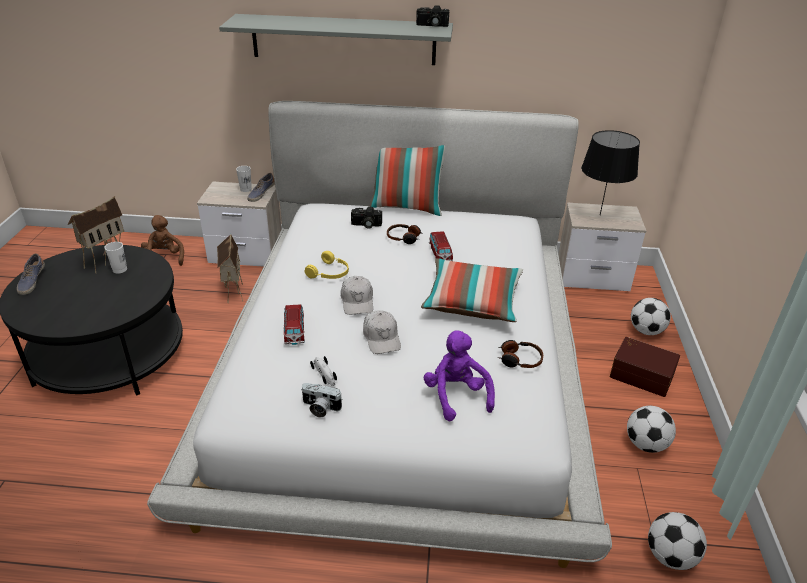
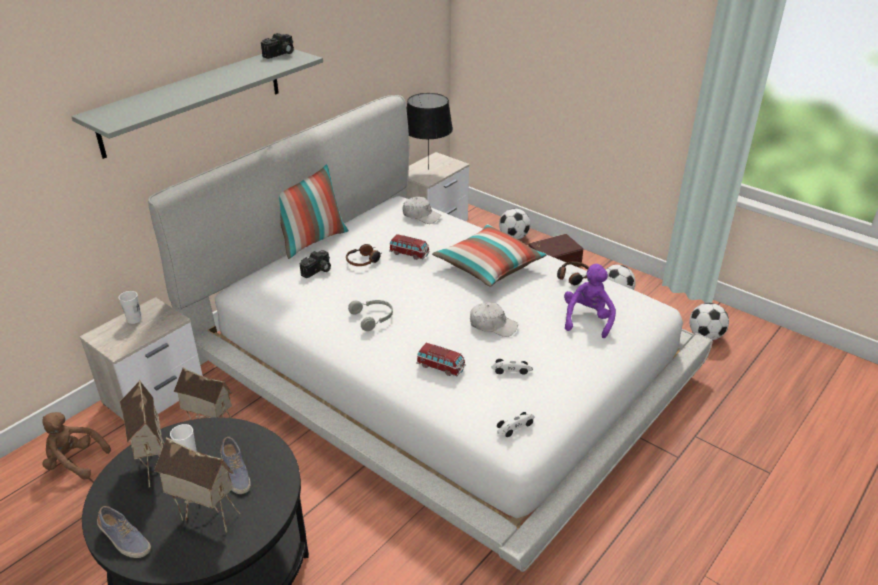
camera: 55 degrees left, 0 degrees up
(66, 301) = (205, 516): none -> toy house
(246, 406) = (515, 426): none -> toy car
(261, 194) = (159, 312): shoe -> shoe (235, 473)
(320, 408) = (550, 387): camera -> none
(330, 273) = (373, 318): yellow headphones -> grey headphones
(357, 301) = (431, 318): white cap -> white cap (421, 216)
(456, 396) = (587, 319): purple plush toy -> purple plush toy turned 90 degrees clockwise

